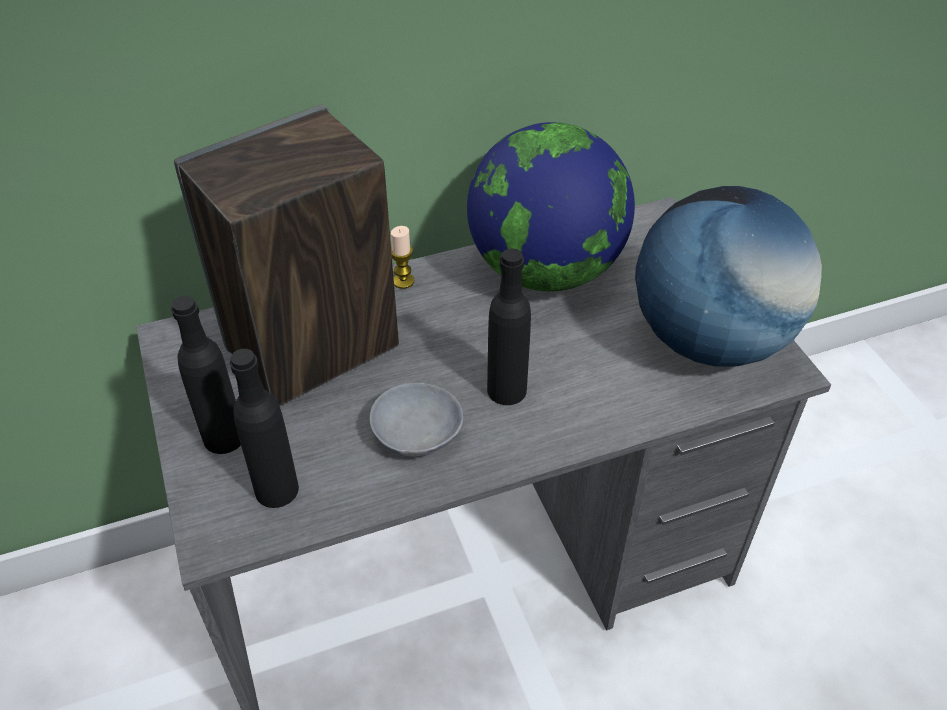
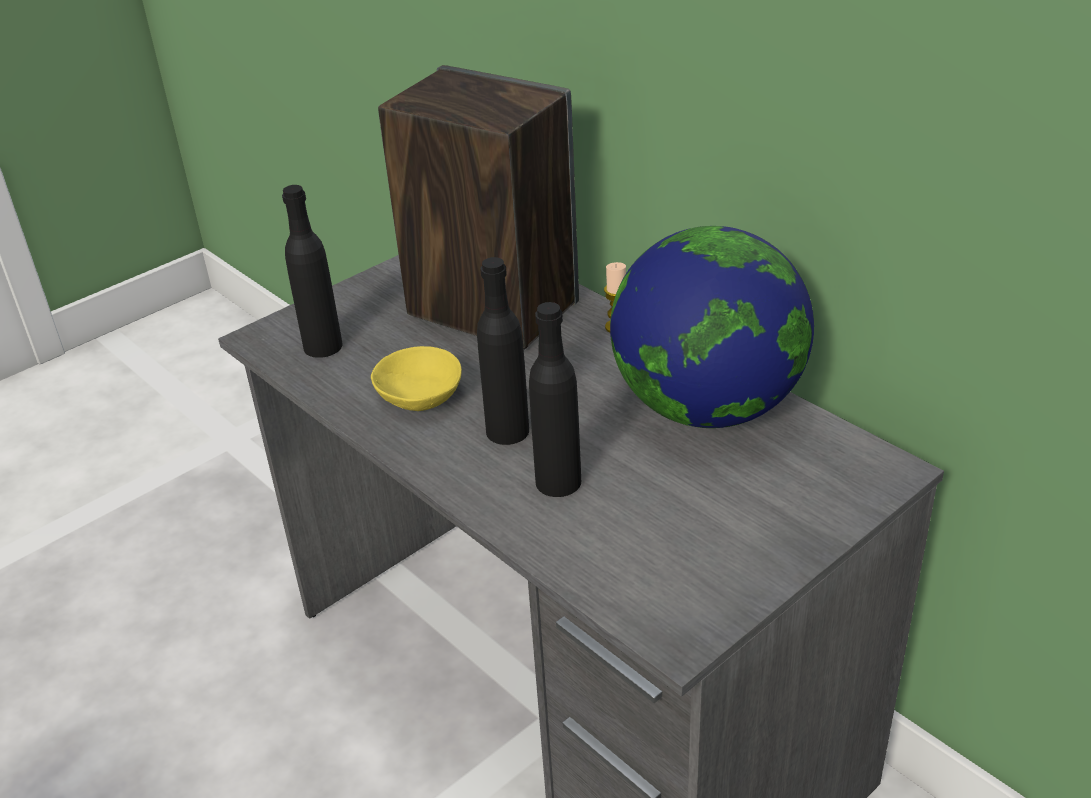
camera: 70 degrees right, 10 degrees down
(224, 437) = (365, 304): black bottle -> black bottle (558, 481)
(419, 432) = (422, 396): grey bowl -> yellow bowl
(709, 340) = (685, 558): globe -> none

